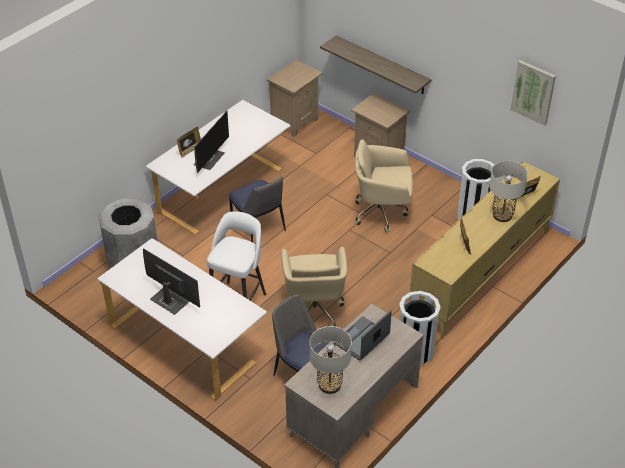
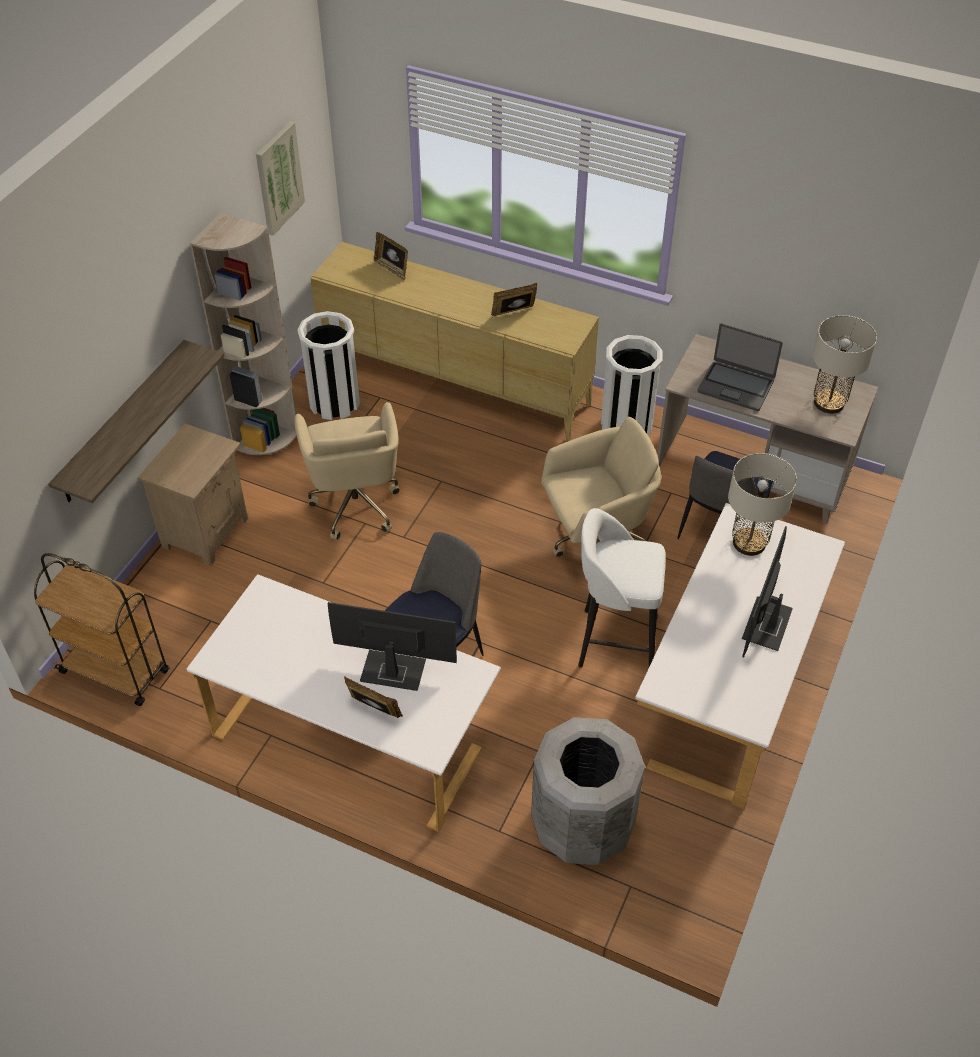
camera: 105 degrees left, 5 degrees up
(295, 122) = (116, 673): beige nightstand -> brown cart
(442, 185) = (266, 444): none -> beige bookcase
(502, 215) = (440, 285): table lamp -> table lamp (749, 543)

